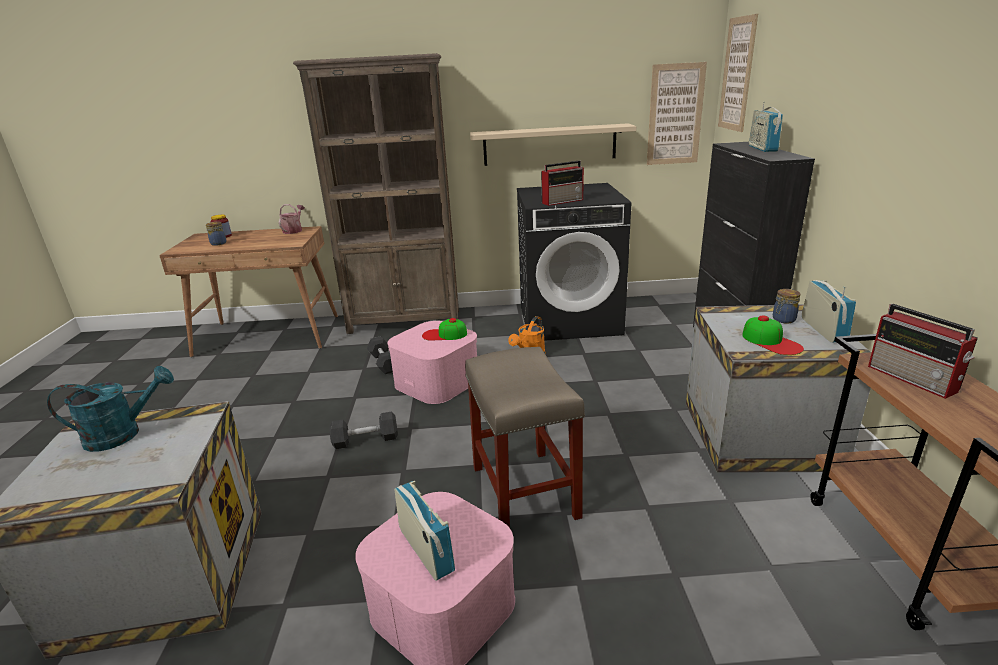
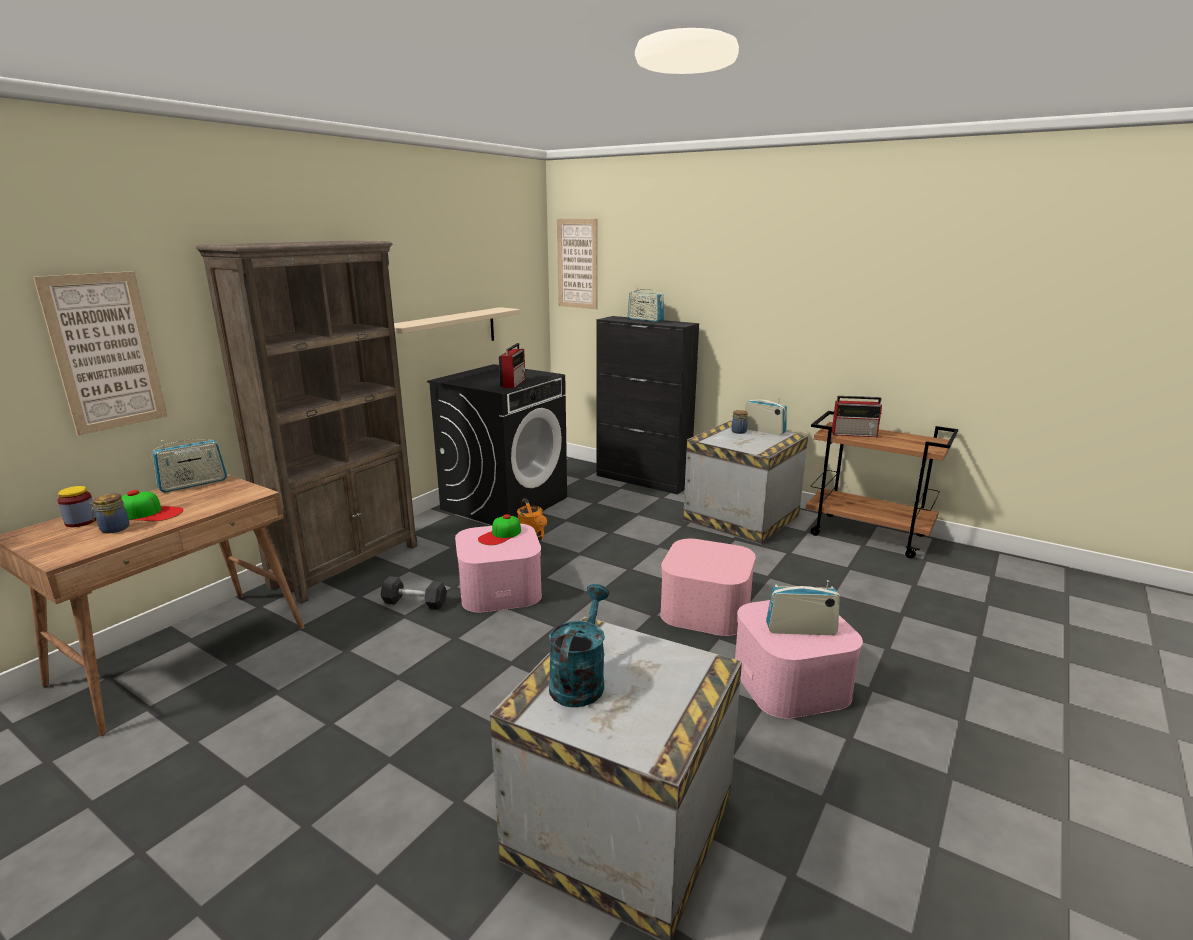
camera: 55 degrees left, 5 degrees down
(294, 230) = (193, 484): watering can -> radio
(365, 440) = (543, 654): grey dumbbell -> none
(523, 490) = (705, 609): beige stool -> pink storage box
(675, 115) = (527, 298): picture -> picture (105, 352)
(771, 341) = (760, 443): cap -> cap (150, 513)

